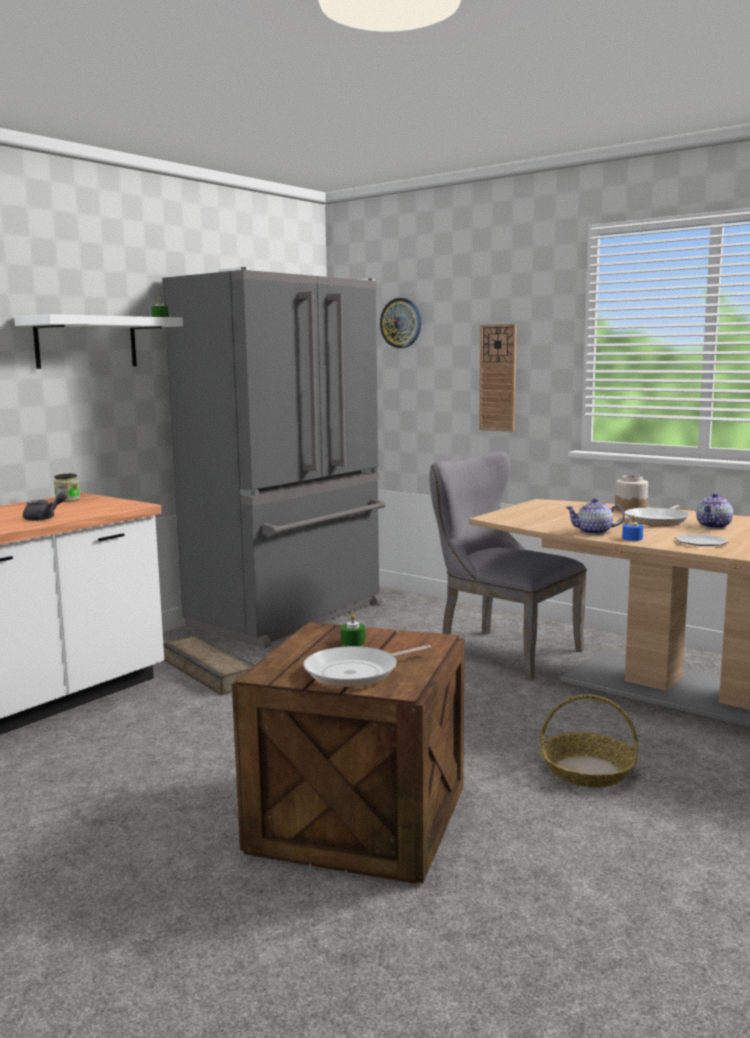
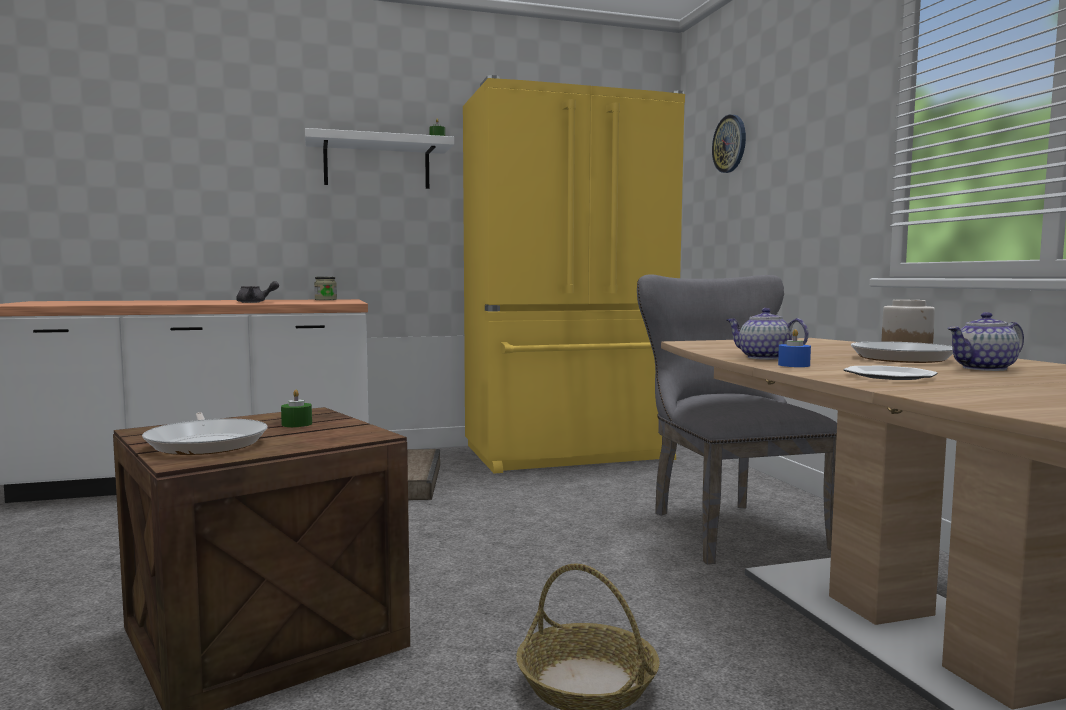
camera: 35 degrees right, 5 degrees down
(290, 615) = (570, 454): grey fridge -> yellow fridge
(356, 672) = (207, 443): frying pan -> frying pan turned 120 degrees counterclockwise
(498, 378) = (809, 192): wall clock -> none

